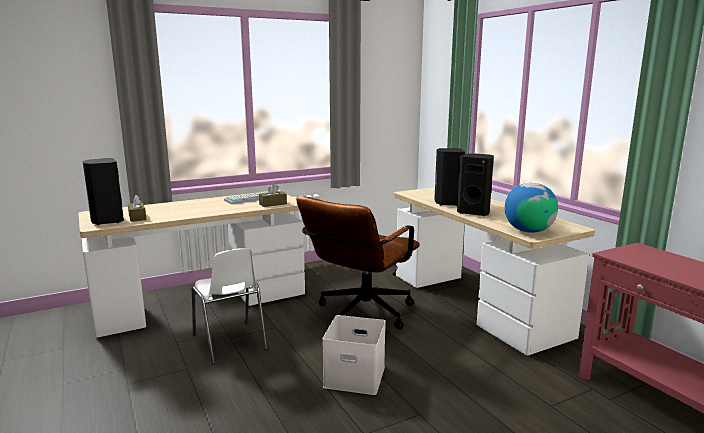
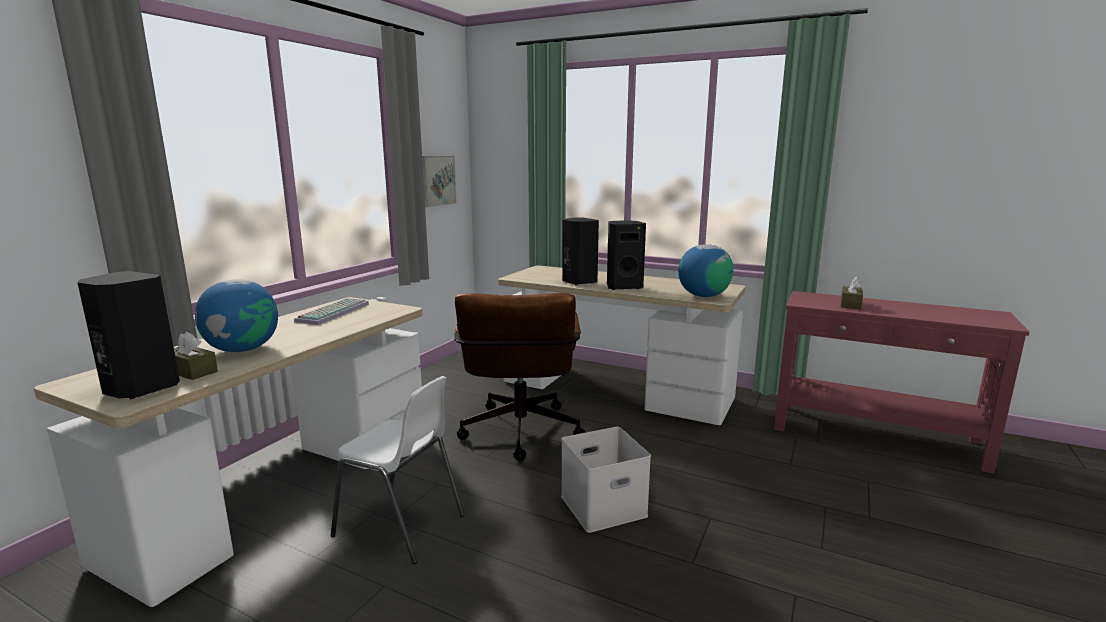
camera: 35 degrees left, 0 degrees up
(175, 211) = (242, 349): none -> globe
(273, 204) = (380, 314): brown tissue box -> brown tissue box (850, 304)
(380, 110) = (436, 180): none -> picture

